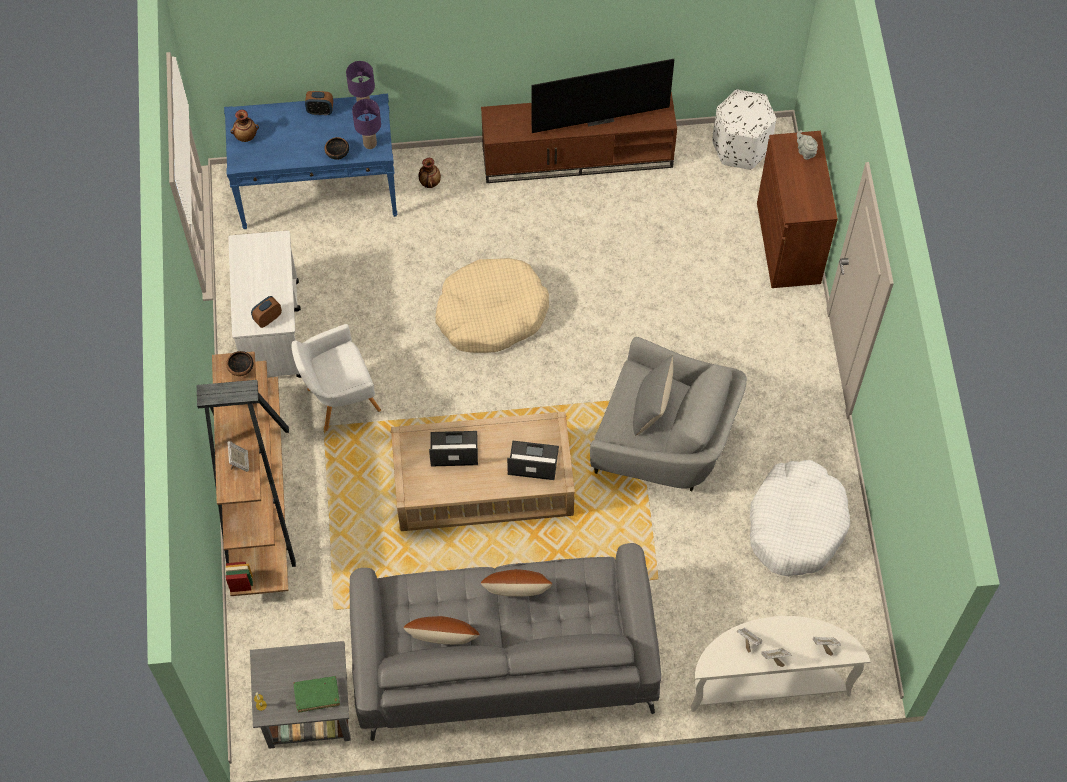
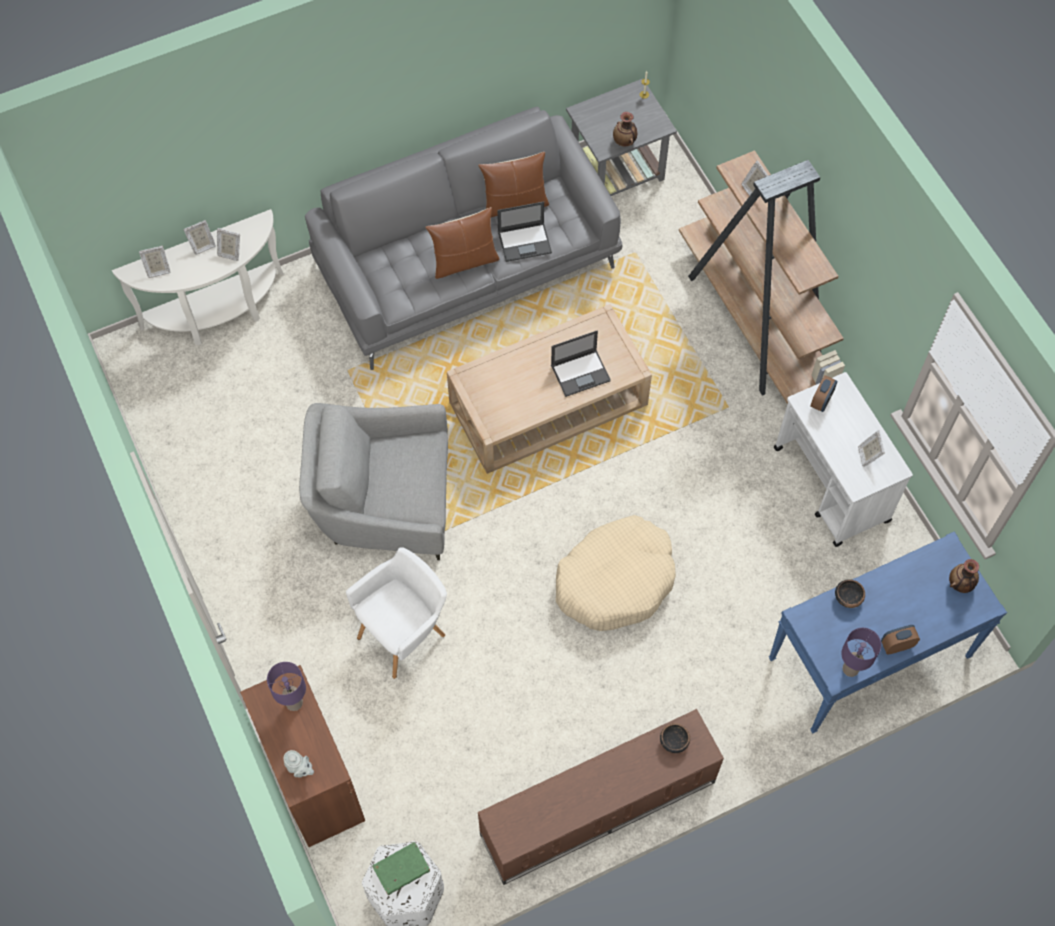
camera: 160 degrees right, 0 degrees up
(241, 368) = (802, 272): bowl -> bowl (673, 741)
(255, 262) = (868, 455): none -> picture frame
(317, 695) = (601, 115): green book -> green book (401, 870)
(339, 400) = (726, 437): white armchair -> white armchair (405, 634)
(370, 143) = (818, 623): purple table lamp -> purple table lamp (294, 703)
(429, 182) = (753, 714): vase -> vase (624, 141)
(532, 461) = (499, 386): laptop -> laptop (525, 242)
(599, 116) = (577, 794): television -> none
(651, 408) = (398, 474): grey pillow -> none
(796, 524) = (226, 463): white dog bed -> none

